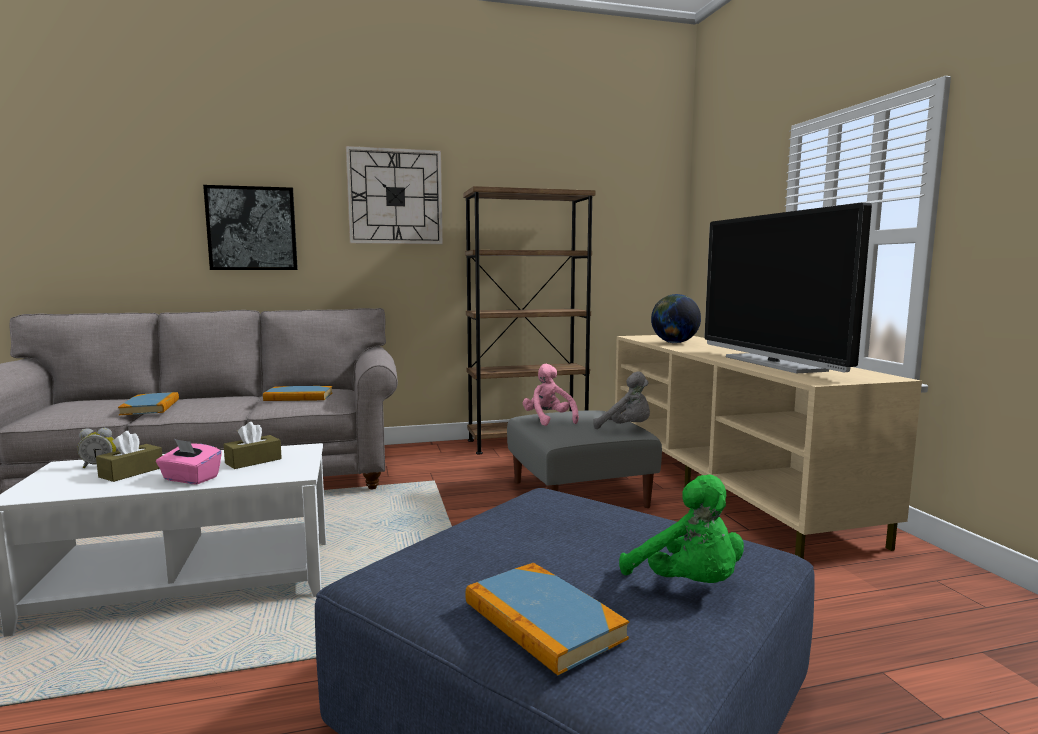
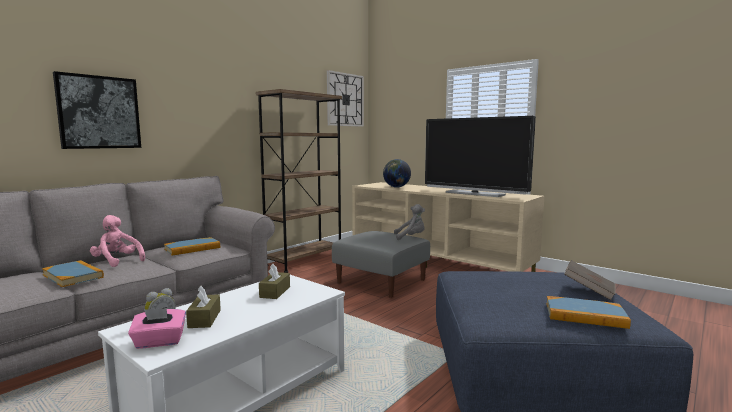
camera: 35 degrees left, 0 degrees up
(190, 479) = (265, 311): pink tissue box -> pink tissue box (159, 342)
(395, 196) = (211, 91): wall clock -> wall clock (345, 100)
(548, 420) = (363, 239): pink plush toy -> pink plush toy (117, 261)
(688, 585) = (589, 291): green plush toy -> brown book

